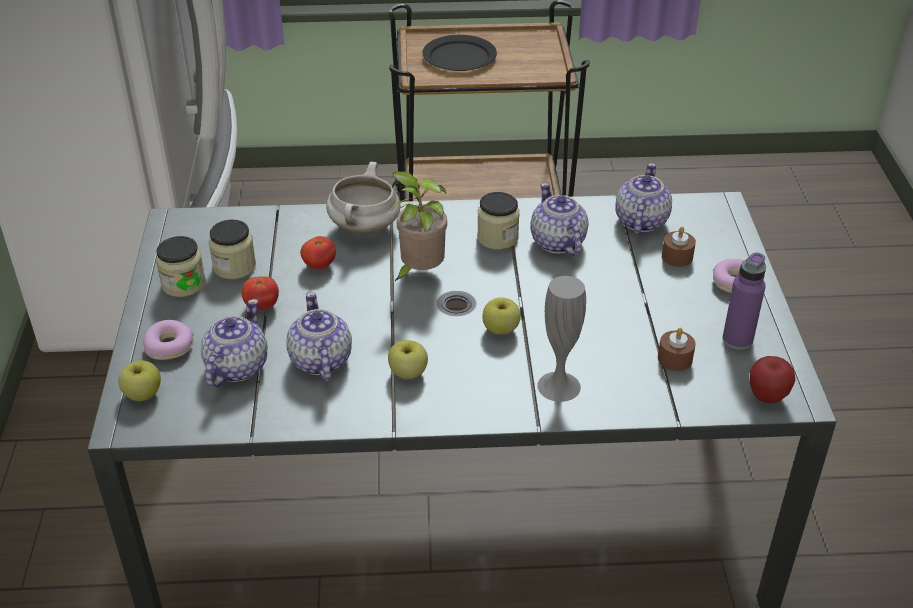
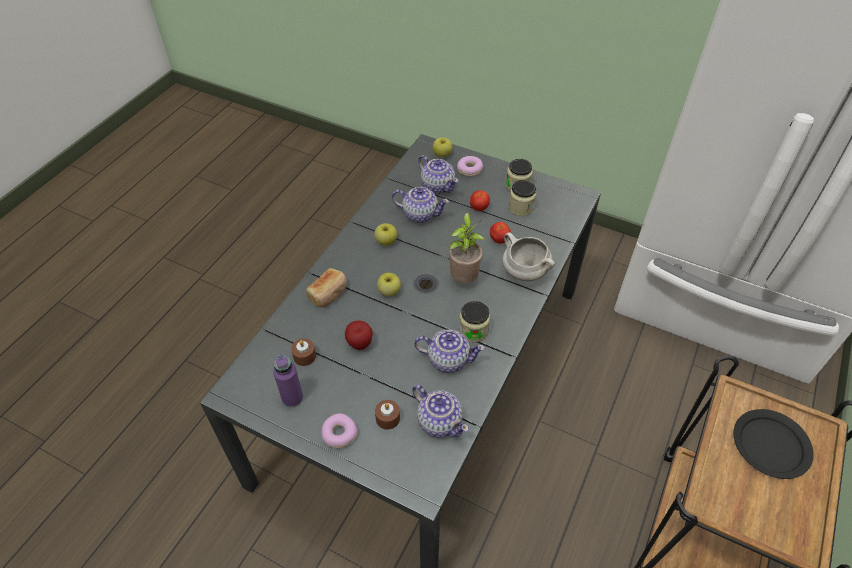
camera: 120 degrees right, 10 degrees up
(559, 386) = (328, 294): grey vase -> bread
(767, 397) = (242, 380): apple -> apple (360, 344)

